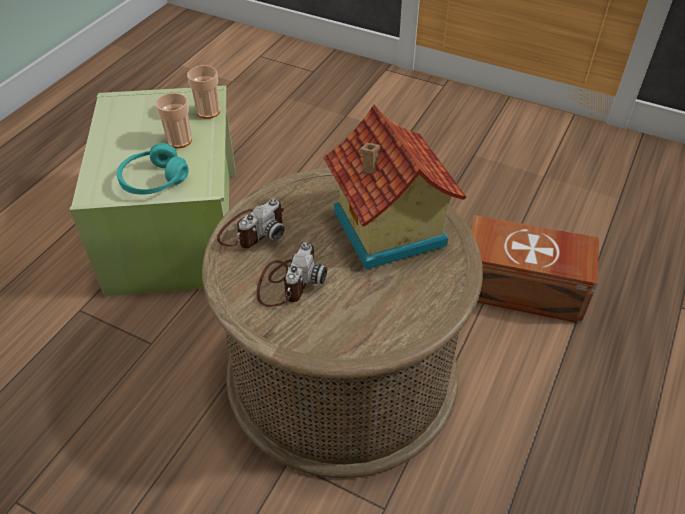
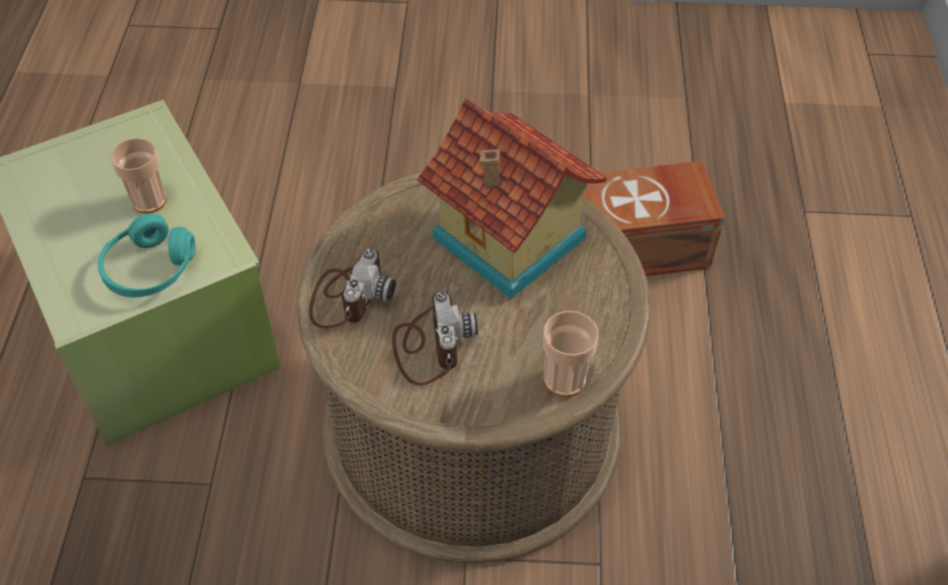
camera: 25 degrees left, 5 degrees up
(208, 112) = (163, 146): cup -> cup (564, 379)

